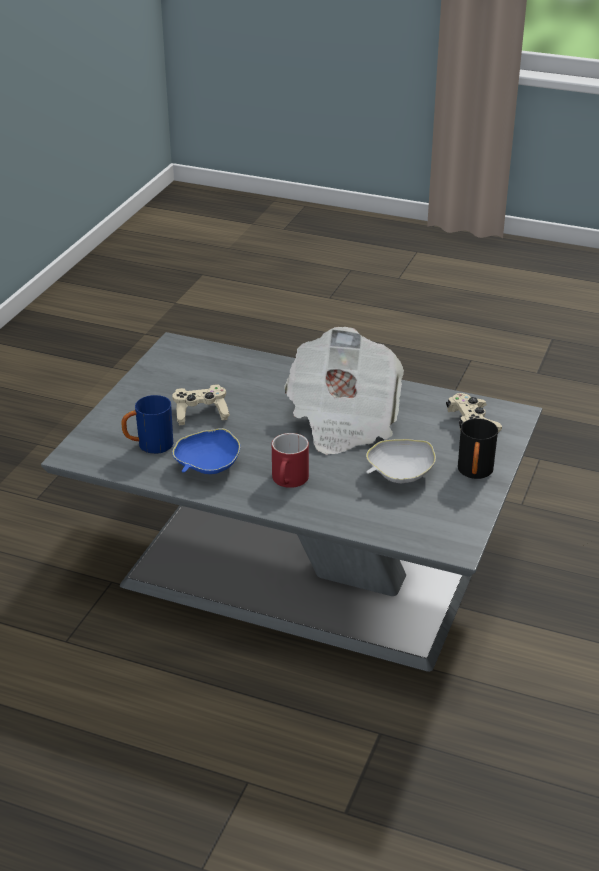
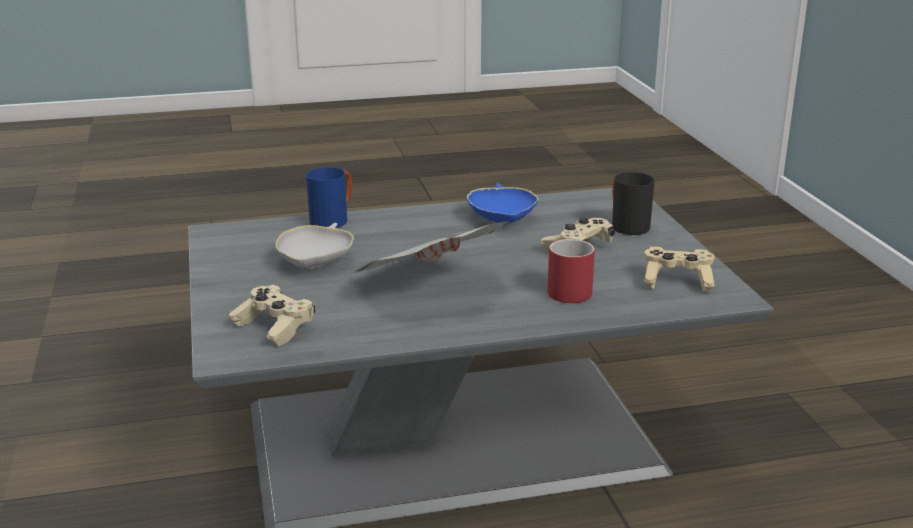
camera: 145 degrees right, 10 degrees down
(149, 446) = (576, 215): blue mug -> blue mug (333, 220)
(185, 365) = (677, 281): none -> beige game controller
(289, 481) = (414, 229): red mug -> red mug (563, 289)
(474, 473) = (235, 283): black mug -> black mug (626, 225)

